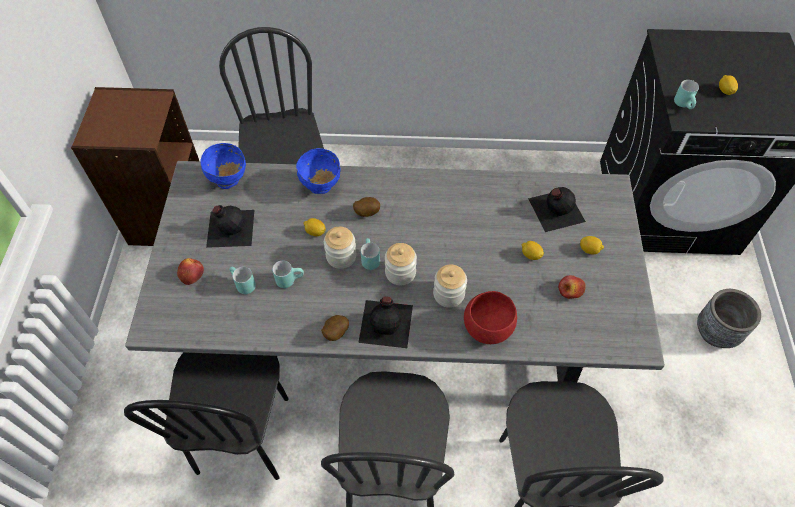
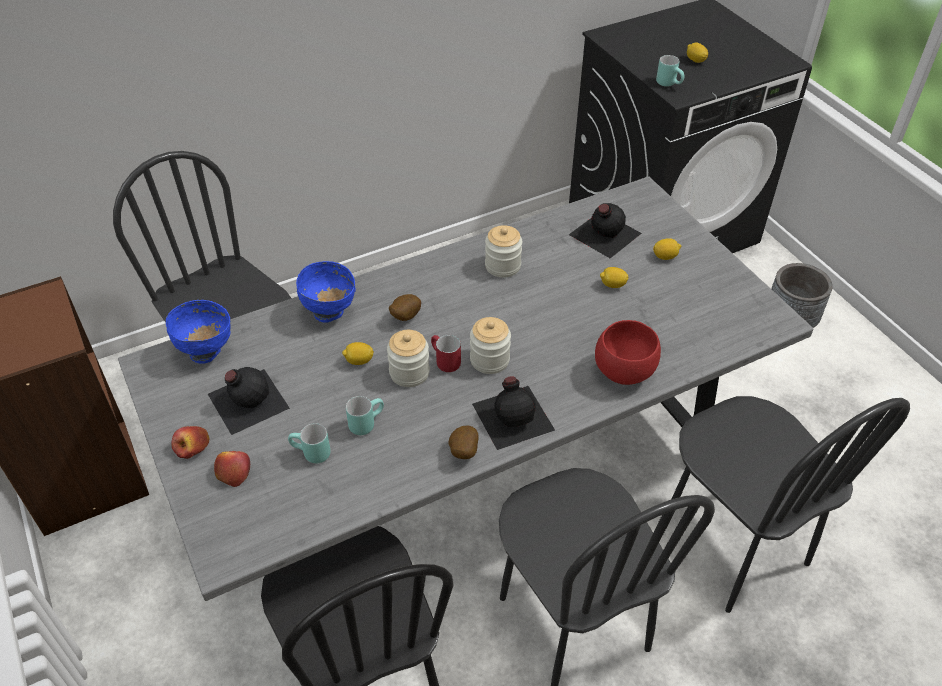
camera: 30 degrees left, 10 degrees down
(368, 259) = (443, 362): turquoise mug -> red mug
(448, 294) = (558, 358): jar -> jar (502, 266)
(570, 290) = (676, 300): apple -> apple (192, 447)

